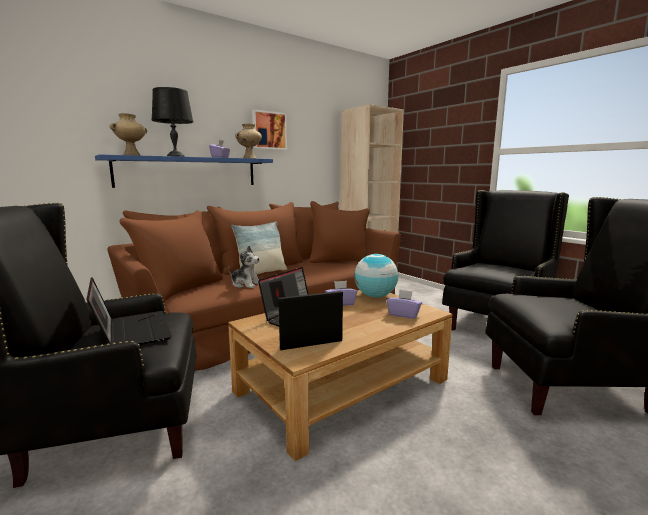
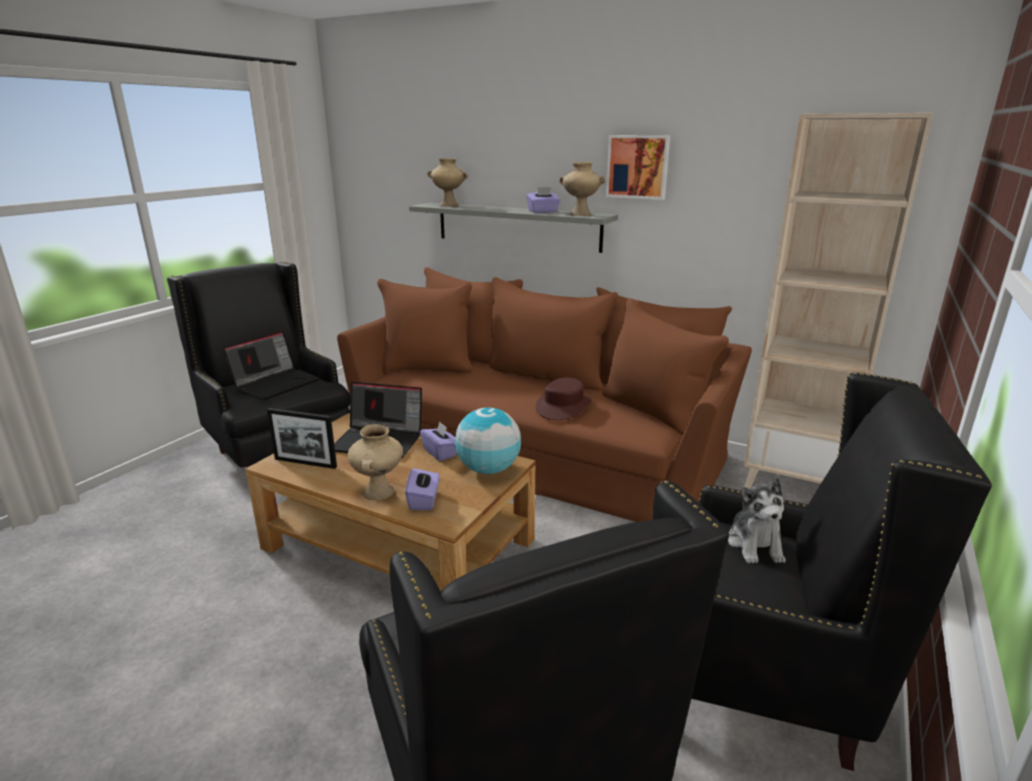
camera: 65 degrees right, 10 degrees up
(176, 156) = (488, 208): black table lamp -> none
(189, 172) = (517, 226): blue shelf -> grey shelf
(246, 284) = (461, 387): plush toy -> plush toy (755, 545)
(261, 273) = (515, 382): pillow -> none
(311, 344) = (305, 463): picture frame -> picture frame turned 150 degrees clockwise
(314, 270) = (563, 407): none -> brown hat
(384, 324) = (379, 493): none -> beige vase

